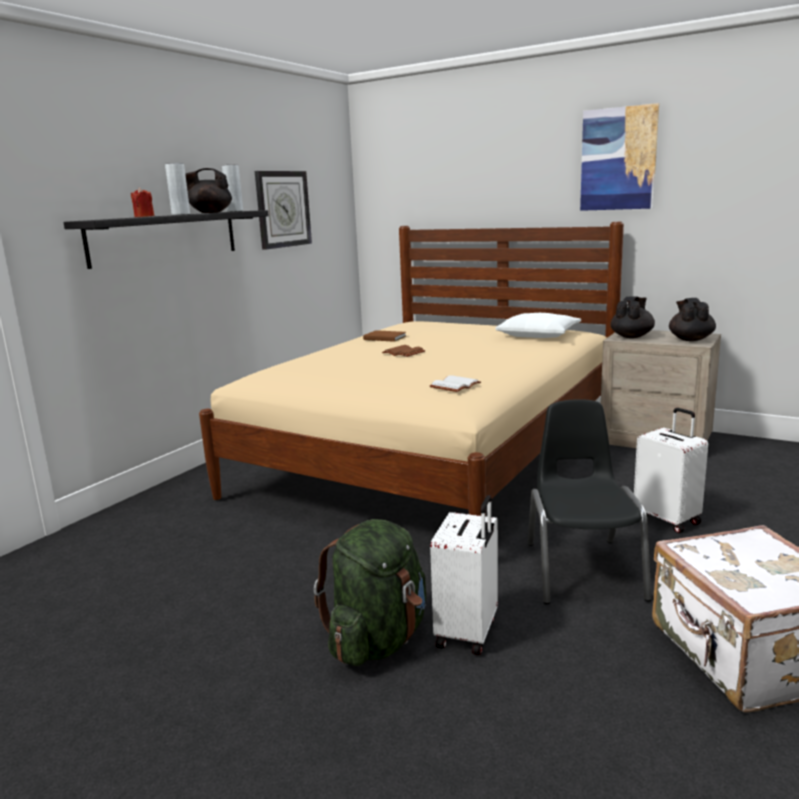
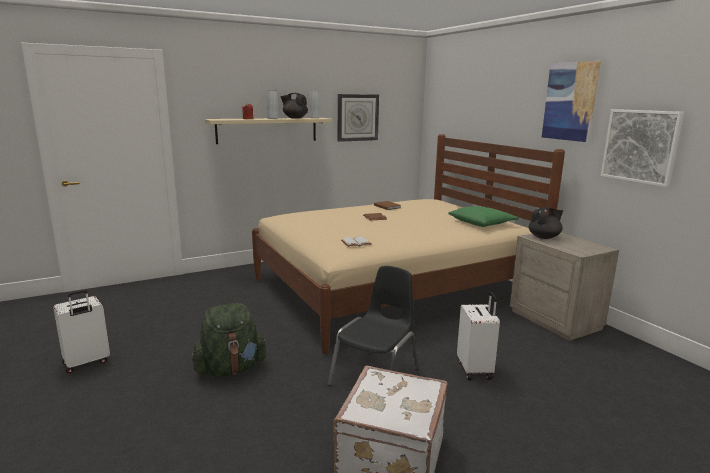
camera: 30 degrees right, 0 degrees up
(165, 237) = (267, 130): black shelf -> beige shelf
(468, 632) = (272, 383): white suitcase -> white suitcase (86, 363)
(539, 334) = (482, 223): white pillow -> green pillow
(690, 339) = (582, 248): black teapot -> none
(726, 205) = (640, 146): none -> picture

